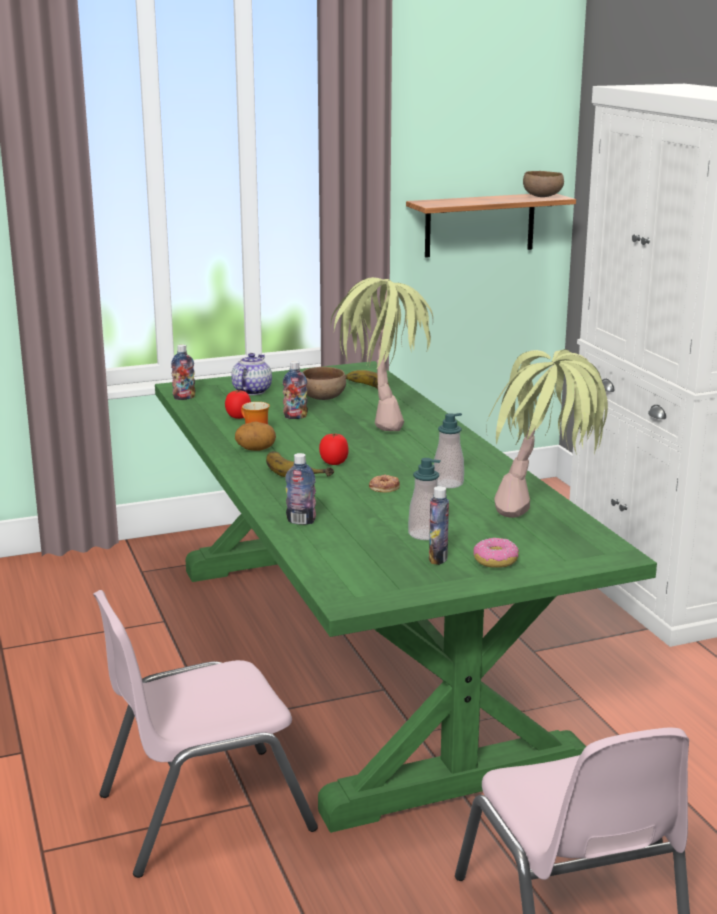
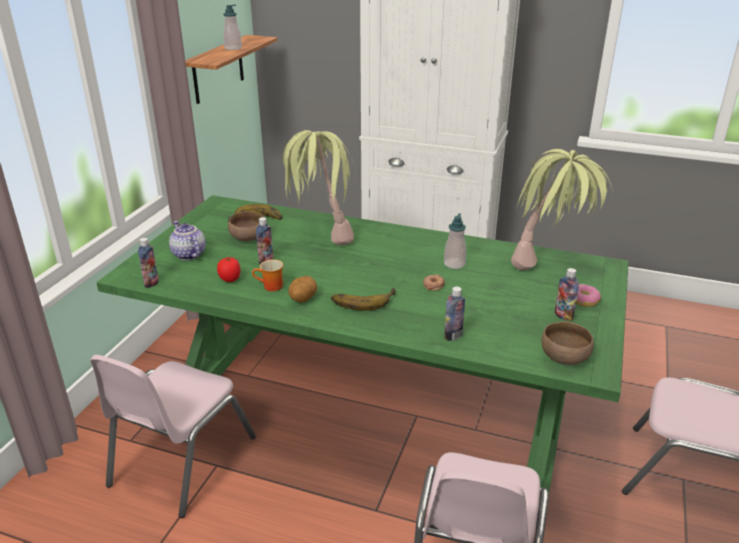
camera: 50 degrees left, 10 degrees up
(148, 603) = (181, 461): none -> pink chair
(333, 463) = (369, 283): tomato -> none
(425, 534) = (522, 304): soap dispenser -> soap dispenser (233, 48)
(543, 197) = (255, 39): brown bowl -> brown bowl (565, 357)

